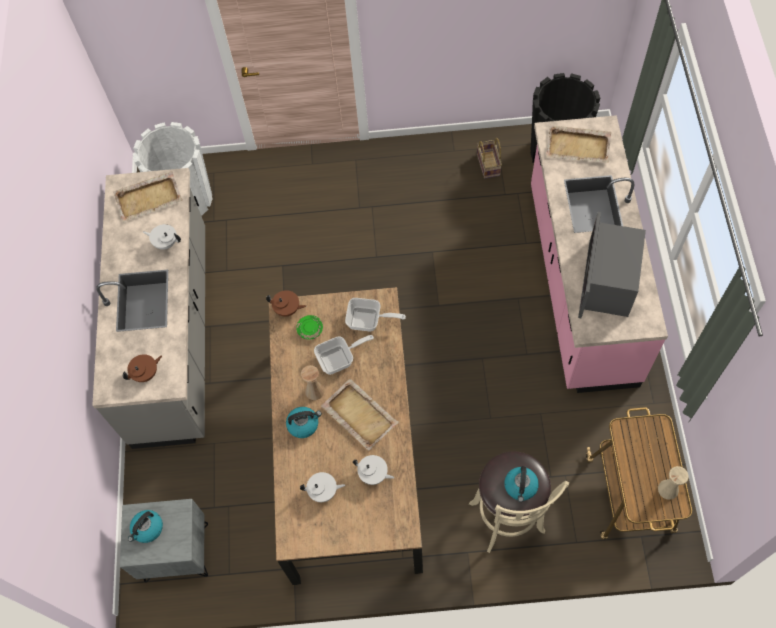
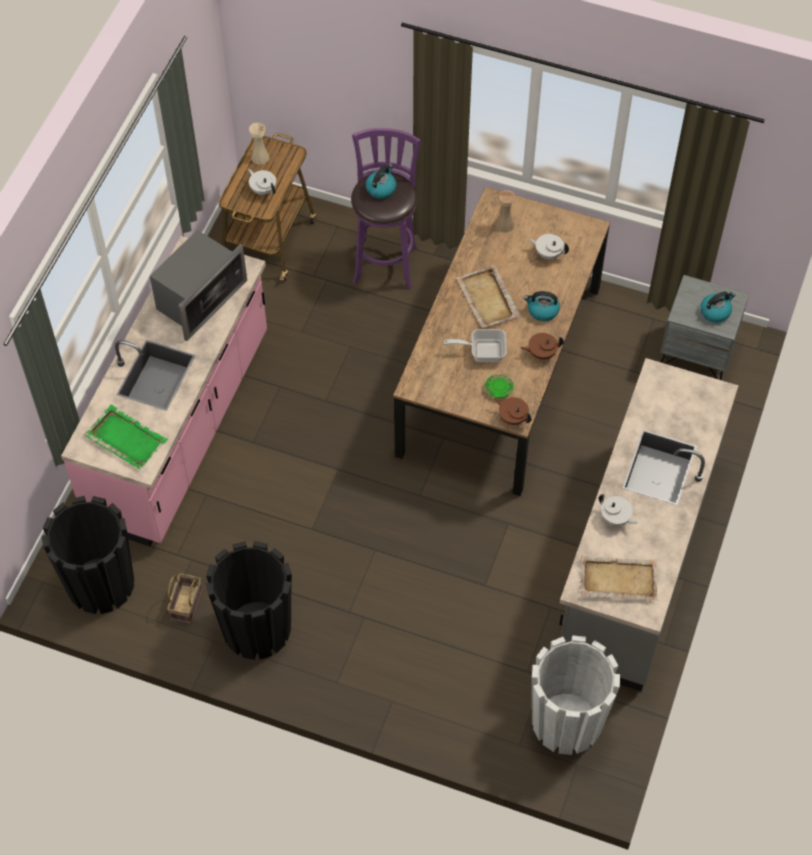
camera: 160 degrees left, 5 degrees down
(146, 373) = (677, 393): brown teapot -> brown teapot (541, 353)
(314, 391) = (519, 334): beige vase -> beige vase (504, 225)
(369, 321) = (437, 374): frying pan -> none
(373, 474) = (498, 249): white teapot -> white teapot (263, 189)
(430, 169) = (256, 628): none -> black planter
(508, 521) = (385, 262): beige stool -> purple stool
(579, 146) = (125, 438): beige tray -> green tray

